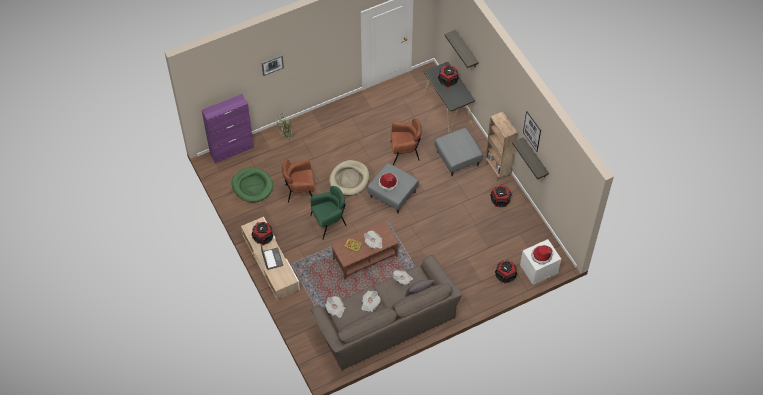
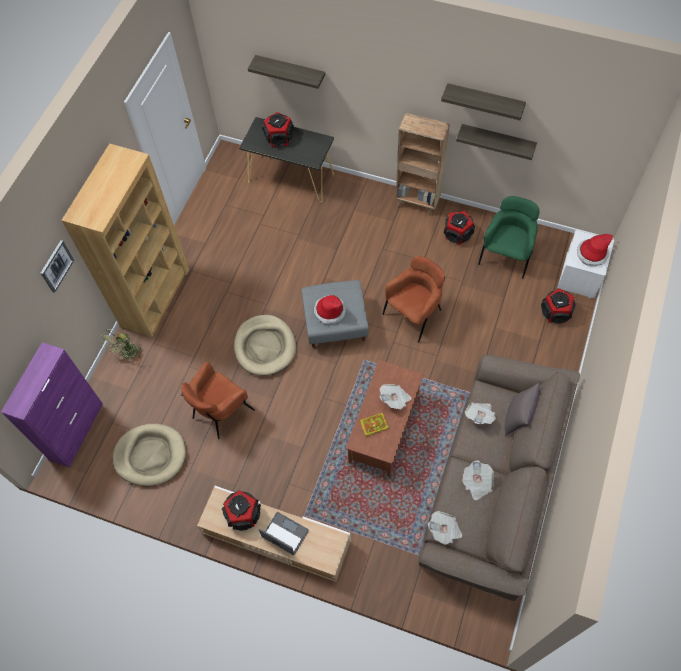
camera: 40 degrees left, 5 degrees up
(252, 186) = (150, 456): green dog bed -> beige dog bed
(323, 117) = (155, 297): none -> brown bookcase
(329, 222) = (296, 420): green armchair -> green armchair (506, 255)
(405, 153) = (297, 264): brown armchair -> brown armchair (414, 314)
(458, 158) = (362, 224): grey ottoman -> none
(532, 131) = (485, 100): picture -> shelf

